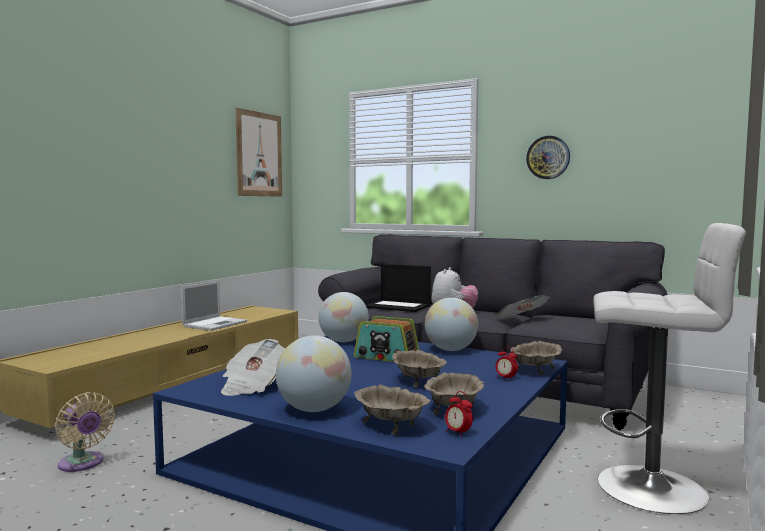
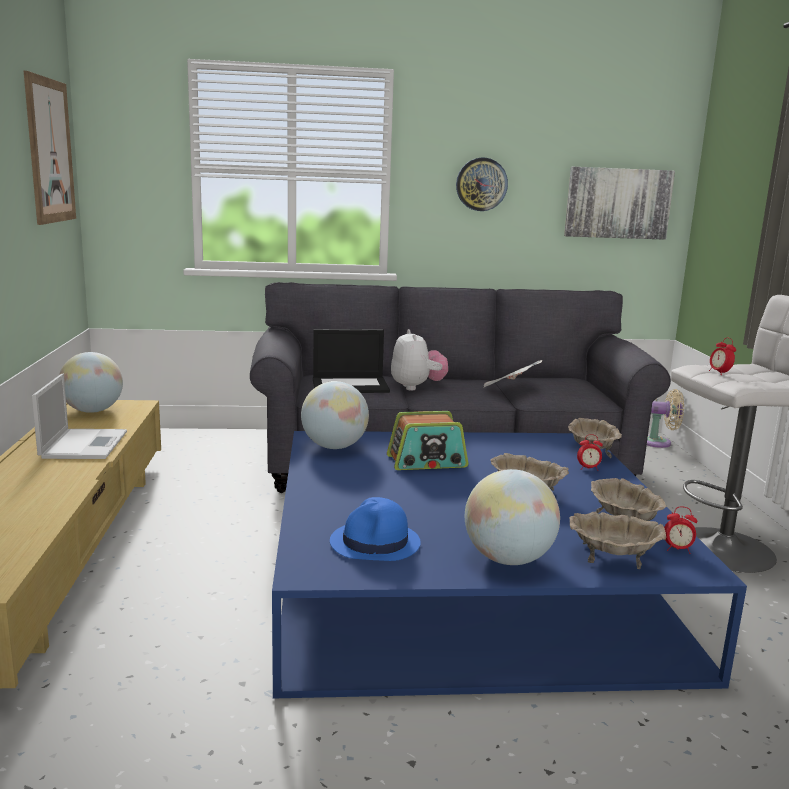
camera: 35 degrees left, 10 degrees up
(82, 464) = (138, 724): beige fan -> beige fan (659, 442)
(253, 386) = (375, 543): newspaper -> blue hat
(451, 350) = (471, 439): globe -> globe (93, 411)
(622, 295) = (719, 373): none -> alarm clock
(679, 165) = (617, 203): none -> picture

